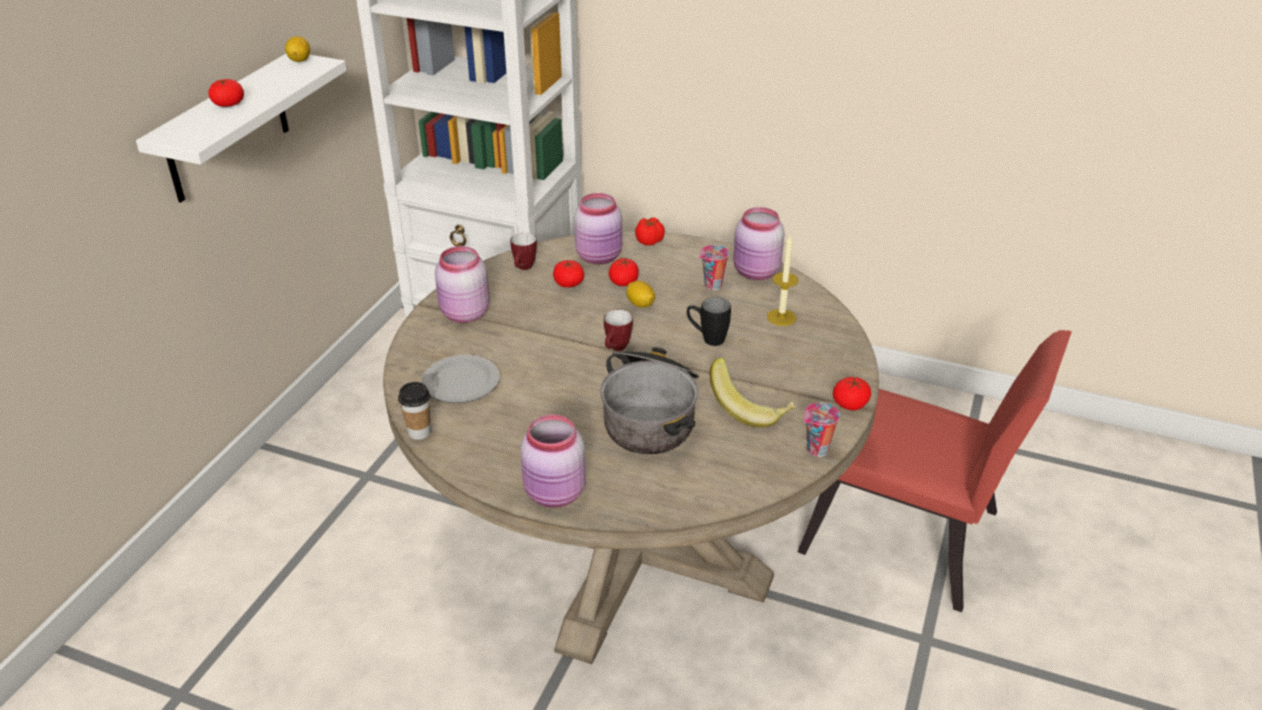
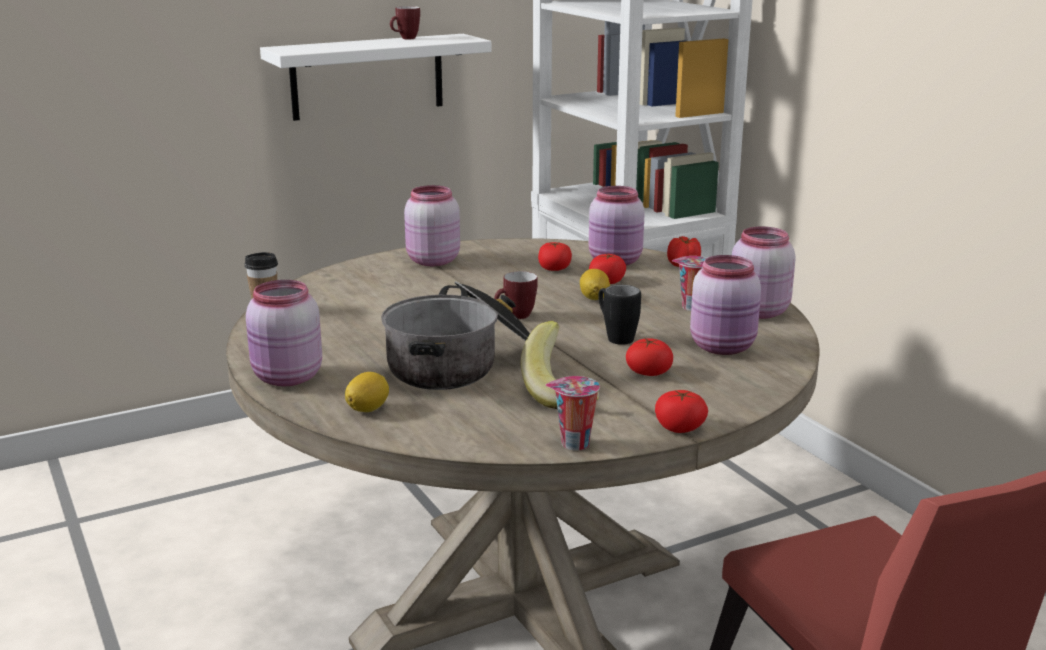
camera: 40 degrees right, 15 degrees down
(228, 104) = (356, 44): tomato -> tomato (648, 372)
(299, 60) = (458, 36): lemon -> lemon (368, 409)
(460, 382) = (349, 294): plate -> none
(524, 268) = (533, 251): mug -> mug (405, 39)
(781, 317) = (724, 347): candle -> pink jar

